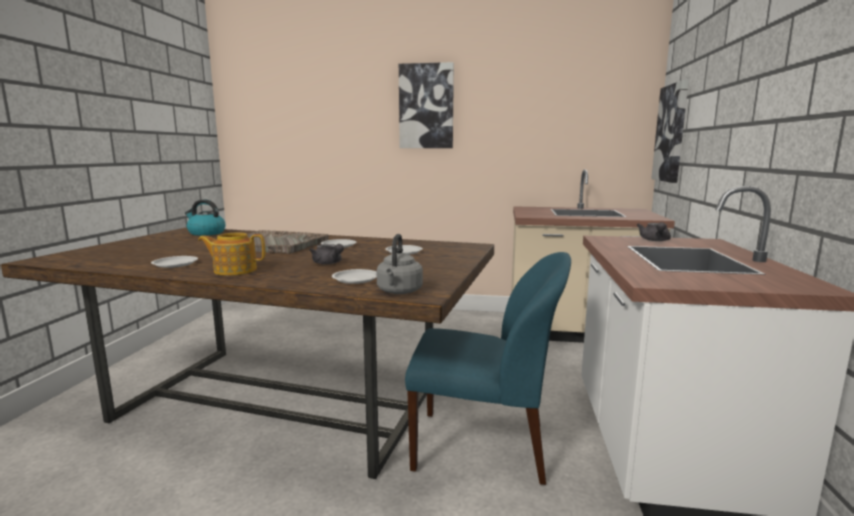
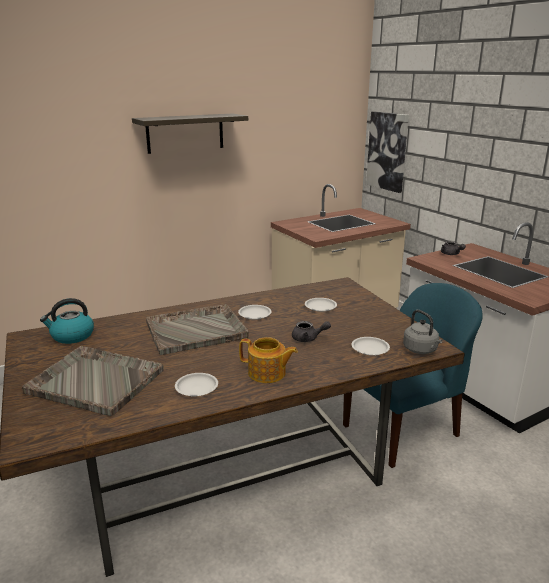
camera: 40 degrees left, 10 degrees up
(147, 249) = (94, 381): none -> grey tray
(234, 270) = (267, 373): teapot -> teapot turned 120 degrees counterclockwise
(426, 106) = (185, 133): picture -> shelf

